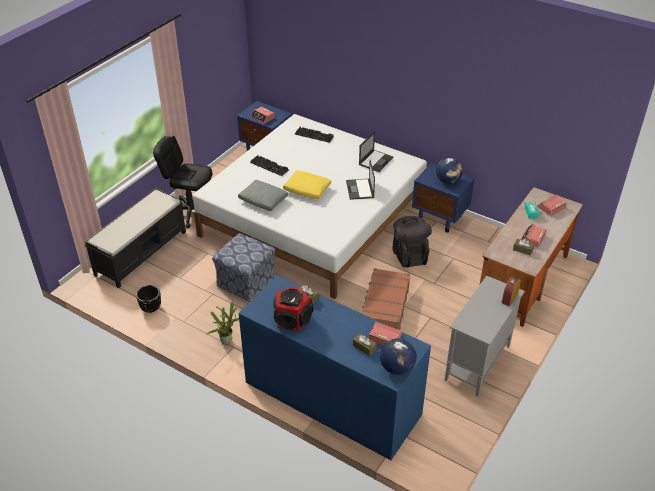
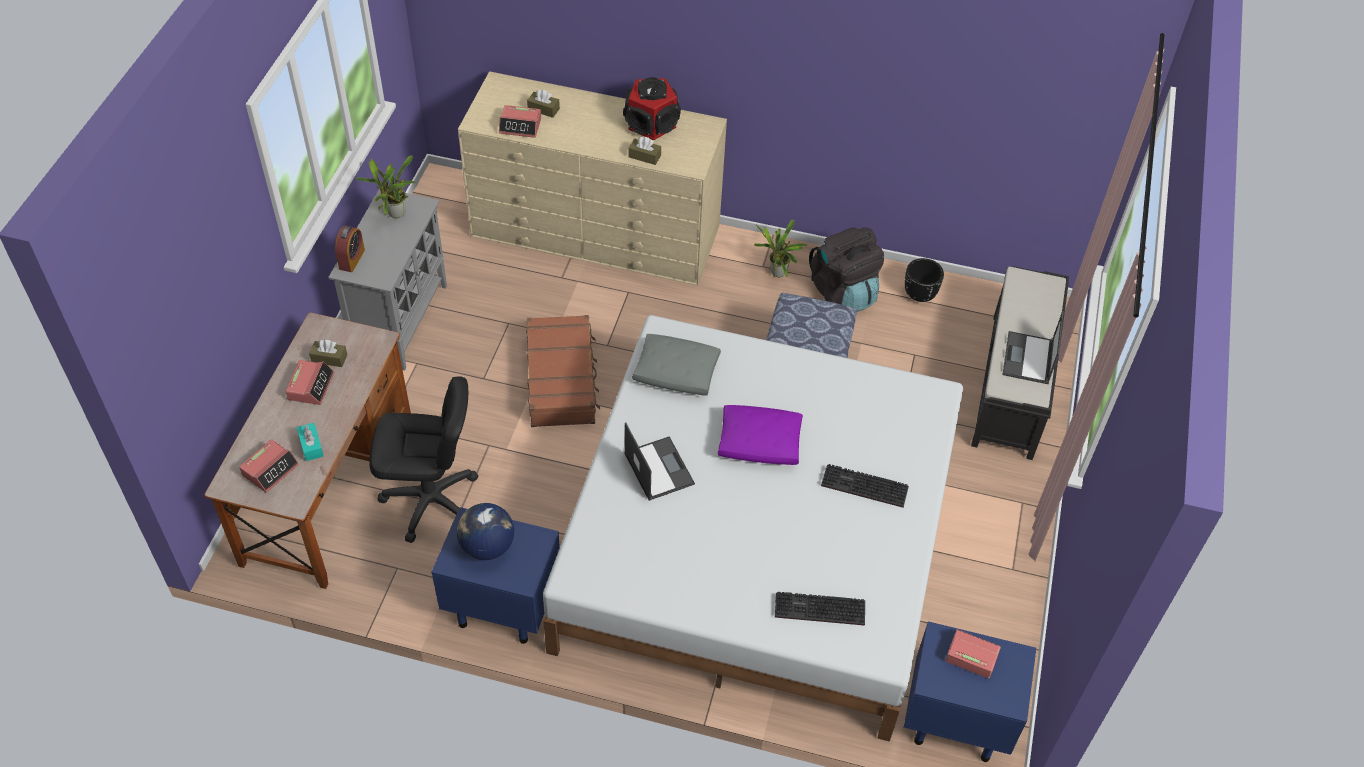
camera: 160 degrees right, 10 degrees up
(191, 211) = (996, 496): black office chair -> black office chair (431, 501)
(263, 200) = (826, 397): grey pillow -> grey pillow (675, 372)
(307, 190) = (758, 442): yellow pillow -> purple pillow
(332, 398) = (596, 231): blue dresser -> beige dresser
(376, 161) = (653, 560): laptop -> laptop (1028, 359)
(397, 368) = (495, 94): globe -> none
(409, 255) = (544, 494): black backpack -> black backpack (843, 292)
(480, 321) = (395, 215): none -> potted plant

